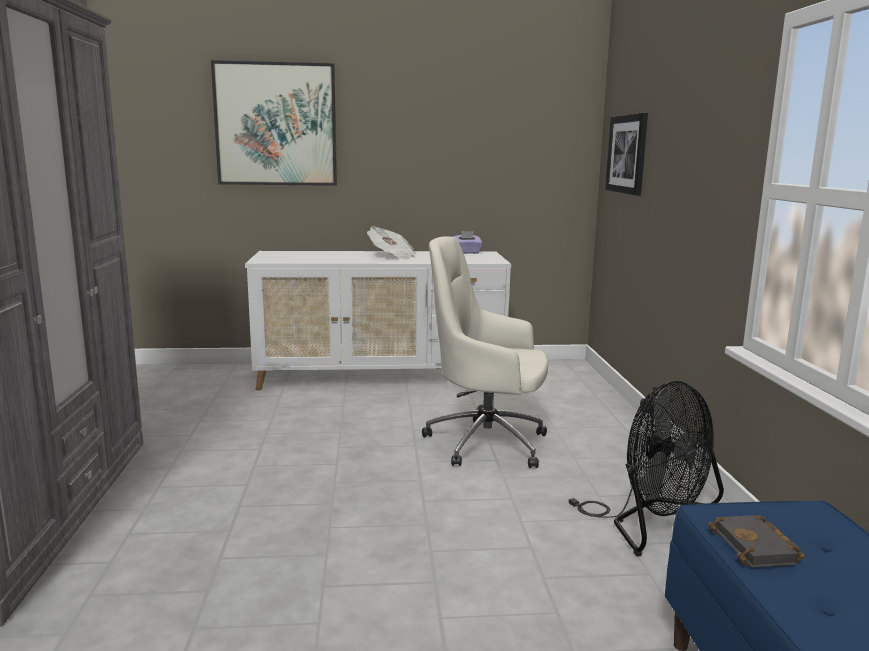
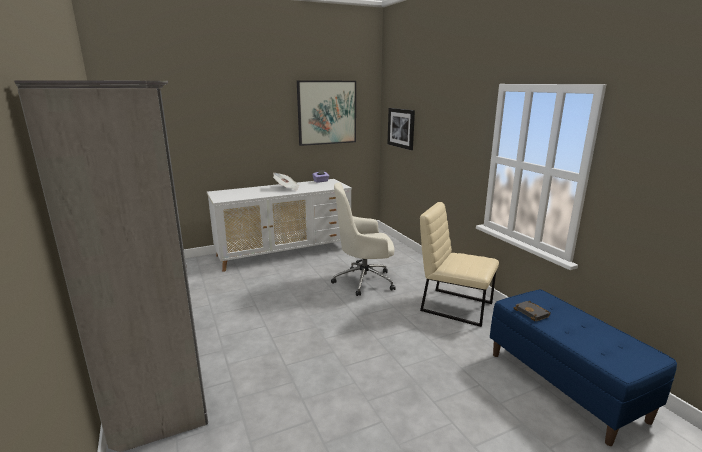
camera: 20 degrees left, 5 degrees up
(276, 124) = (210, 118): picture -> picture (327, 112)
(648, 521) = (454, 306): black fan -> beige chair

